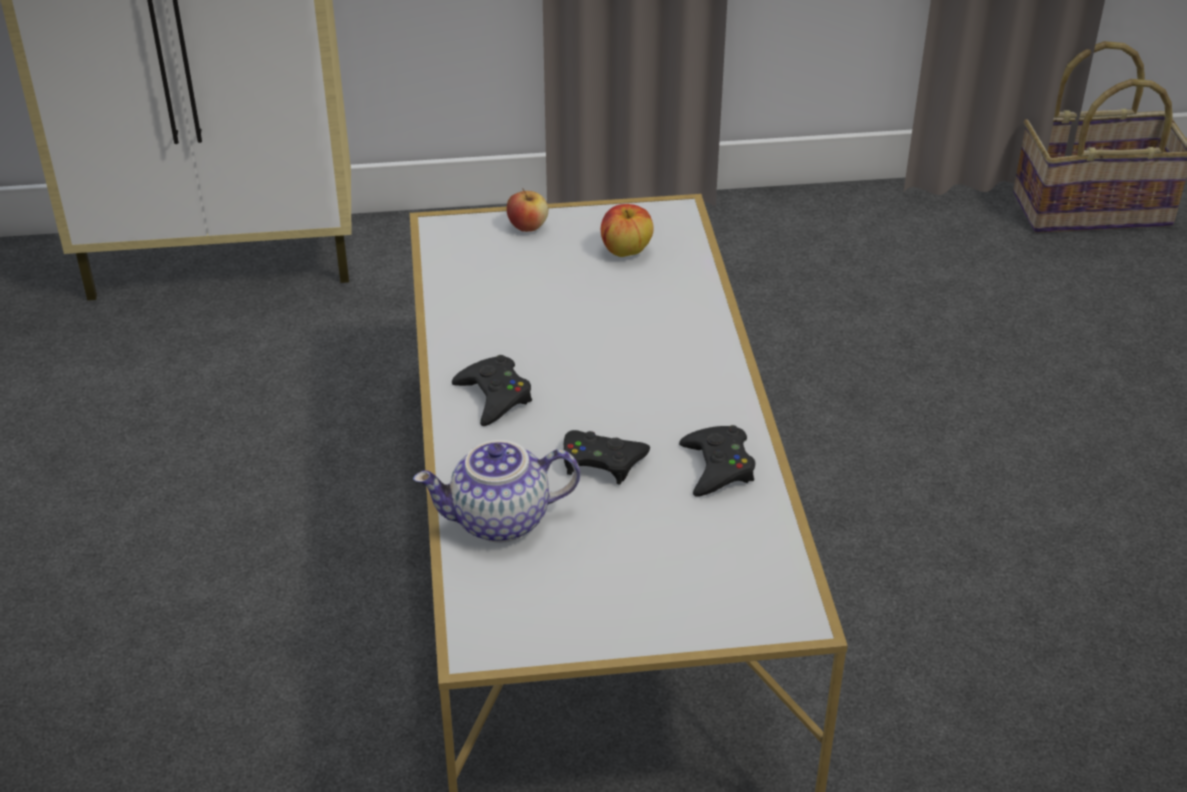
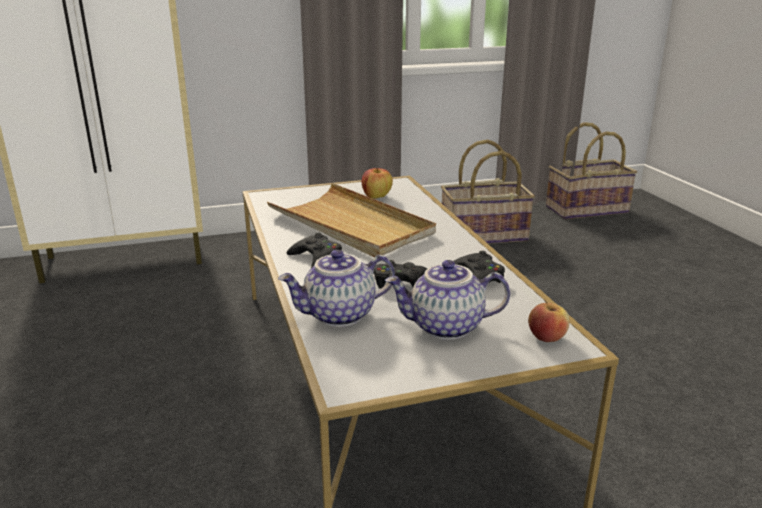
camera: 10 degrees left, 15 degrees down
(528, 226) = (315, 191): apple -> apple (546, 337)
(565, 322) = (351, 225): none -> beige tray
(636, 562) = (445, 328): none -> teapot
(861, 263) = (483, 236): none -> basket

